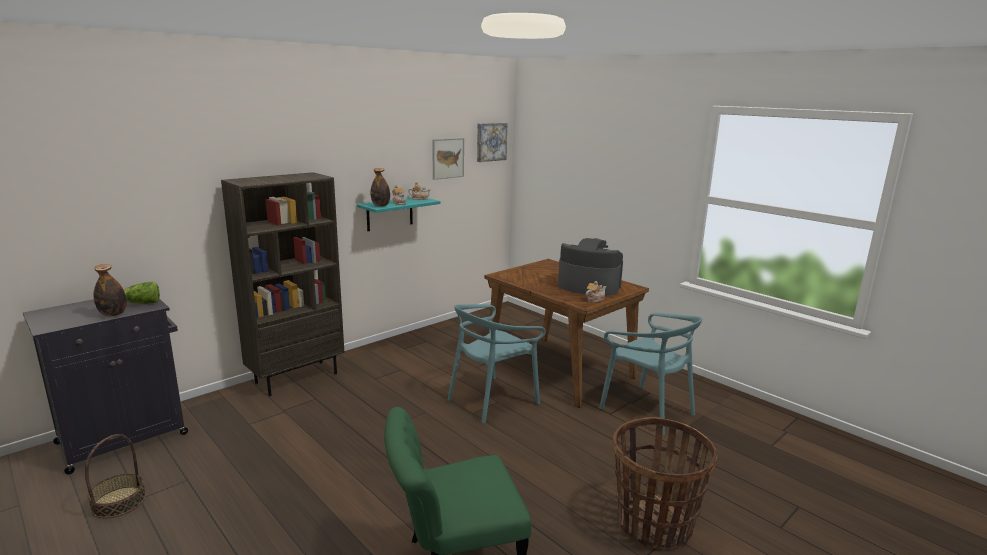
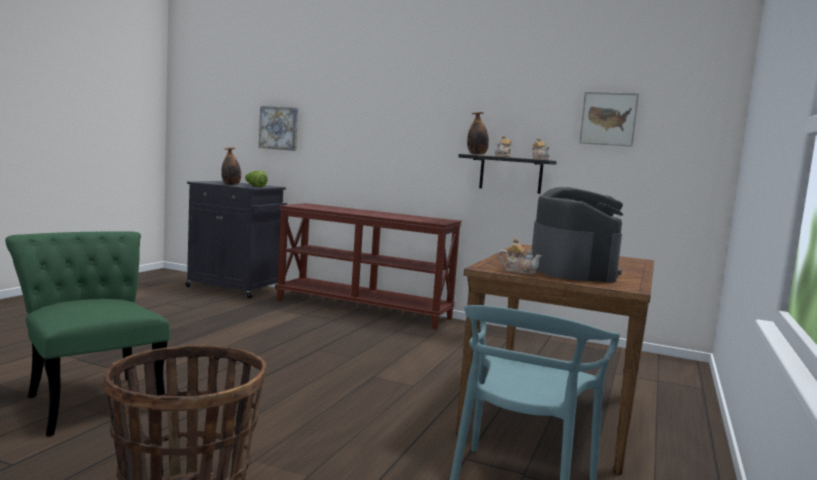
camera: 65 degrees right, 10 degrees down
(119, 502) = (161, 300): basket -> none
(297, 377) = (364, 309): brown bookcase -> brown console table
(389, 213) = (510, 174): turquoise shelf -> black shelf
(490, 142) = (694, 103): picture -> picture (279, 128)
(492, 400) = (414, 382): turquoise chair -> none

